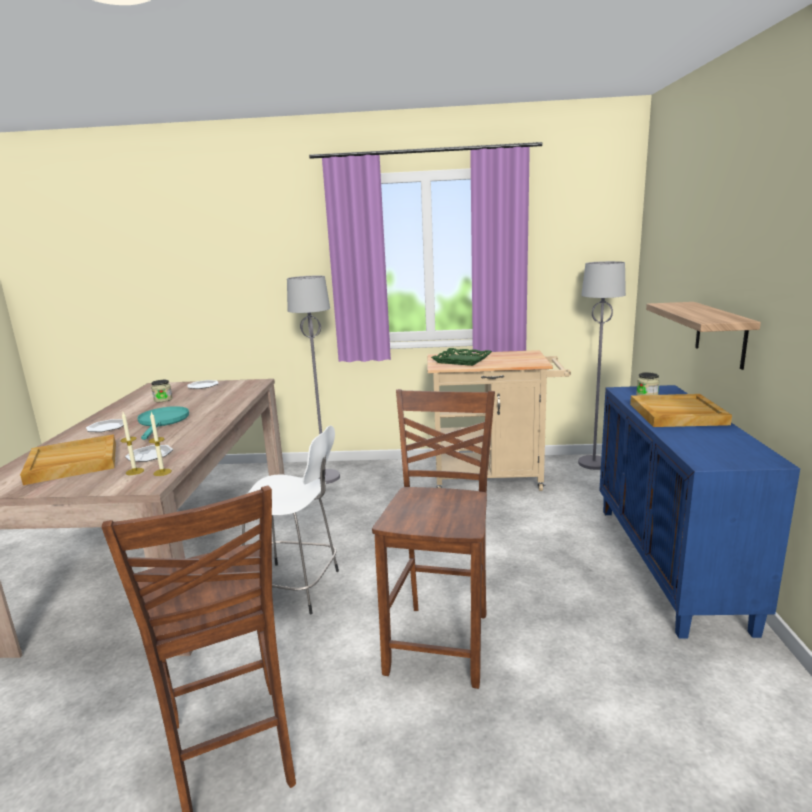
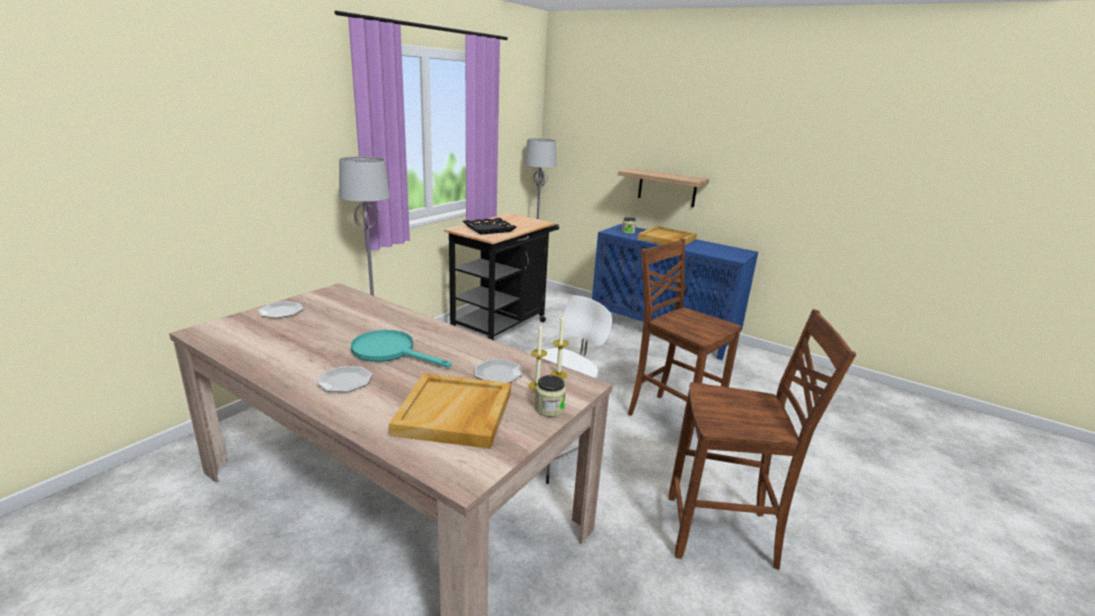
camera: 60 degrees left, 5 degrees up
(163, 400) = (290, 338): jar -> jar (549, 409)
(462, 360) = (489, 229): green tray -> black tray
(495, 478) = (503, 325): beige cart -> black cart

